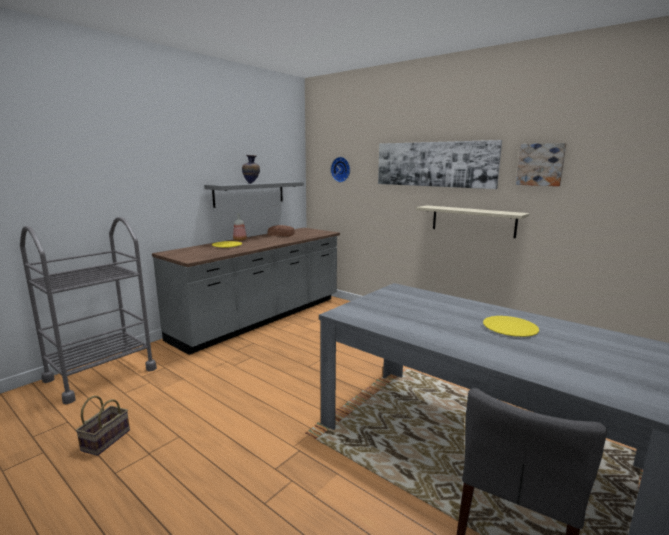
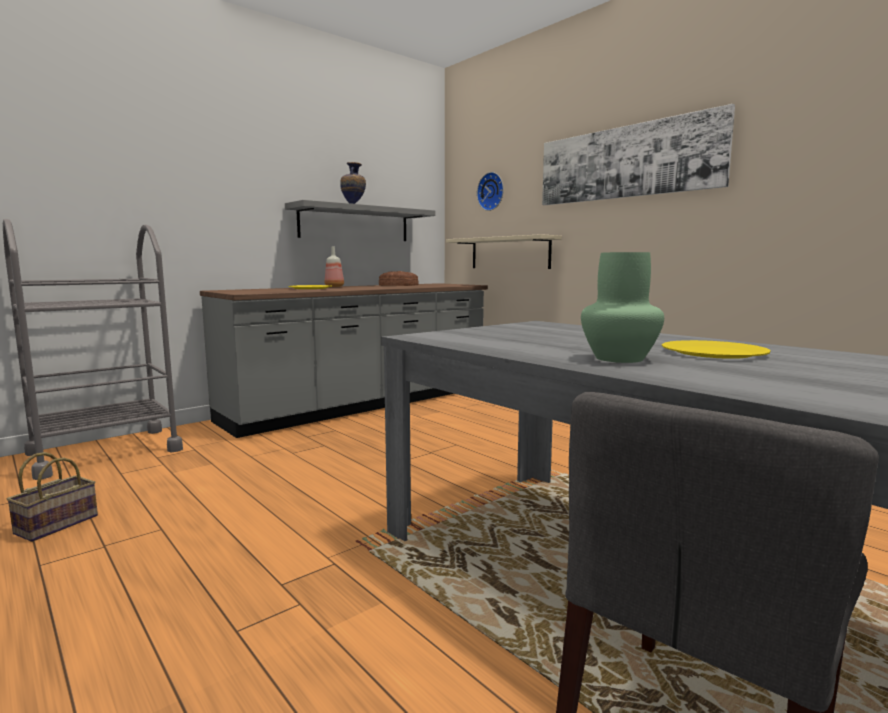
camera: 10 degrees right, 5 degrees down
(466, 339) = (618, 358): none -> green vase
(473, 221) = (689, 245): beige shelf -> beige shelf (509, 253)
(540, 164) = (803, 134): picture -> none

